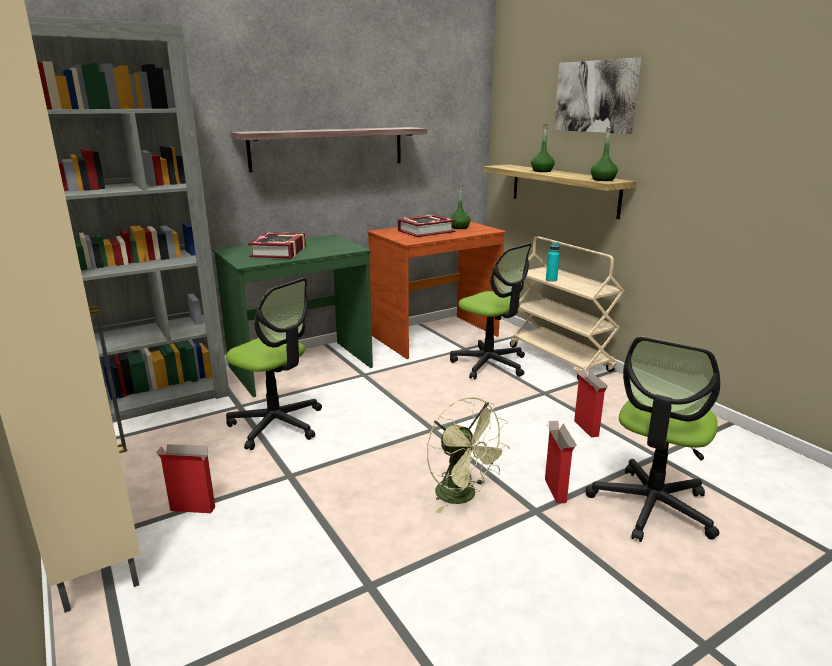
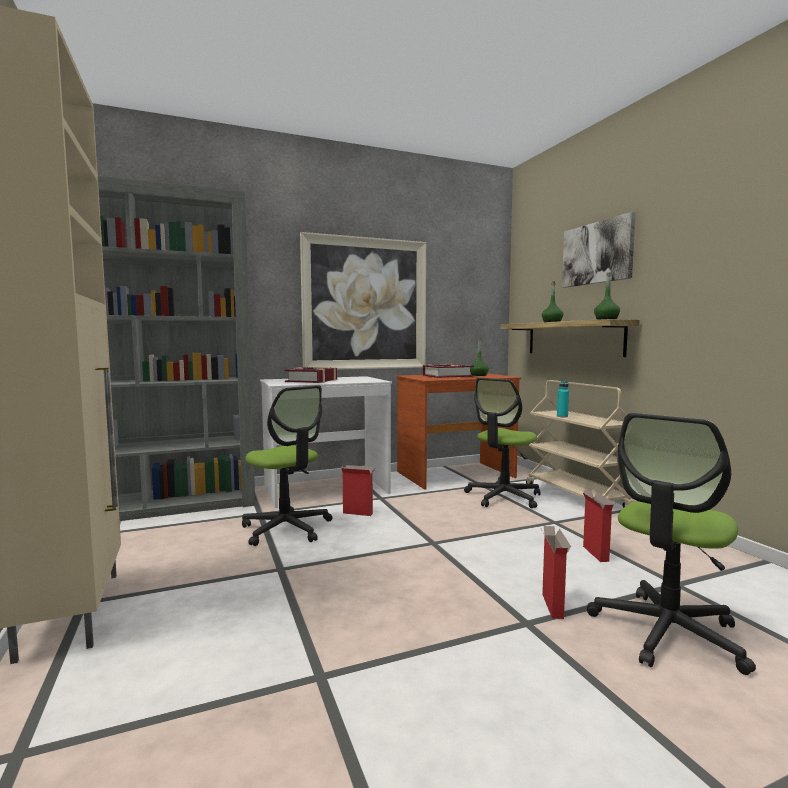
camera: 10 degrees right, 15 degrees down
(194, 508) = (179, 587): cardboard box -> cardboard box (358, 513)
(300, 367) = (326, 490): green desk -> white desk
(328, 148) = (365, 304): shelf -> picture
(463, 496) = (448, 602): green fan -> none
(490, 364) = (503, 497): office chair -> office chair turned 75 degrees clockwise

